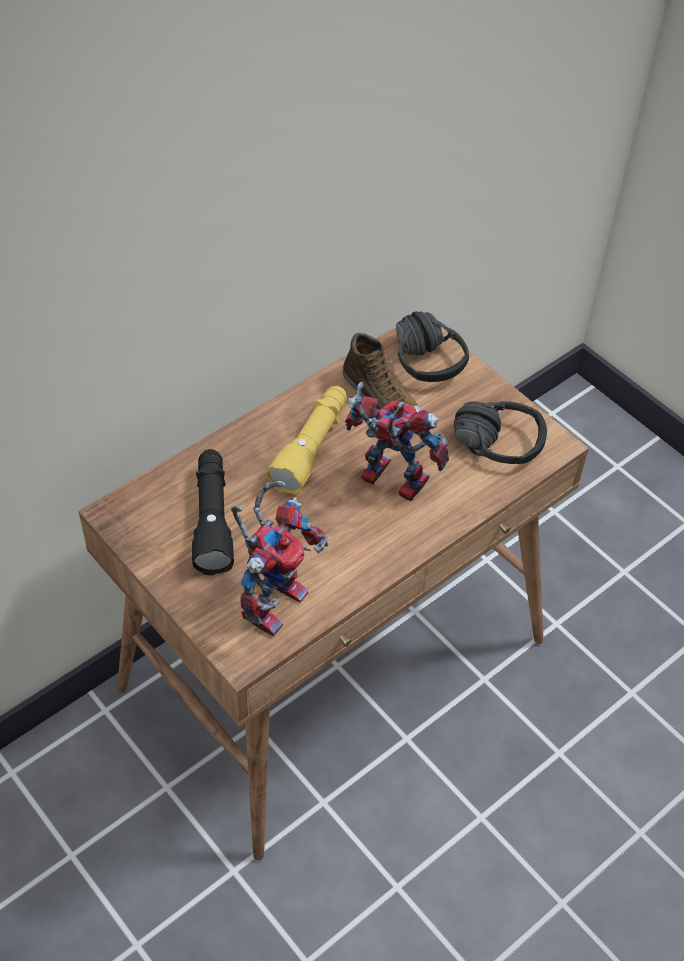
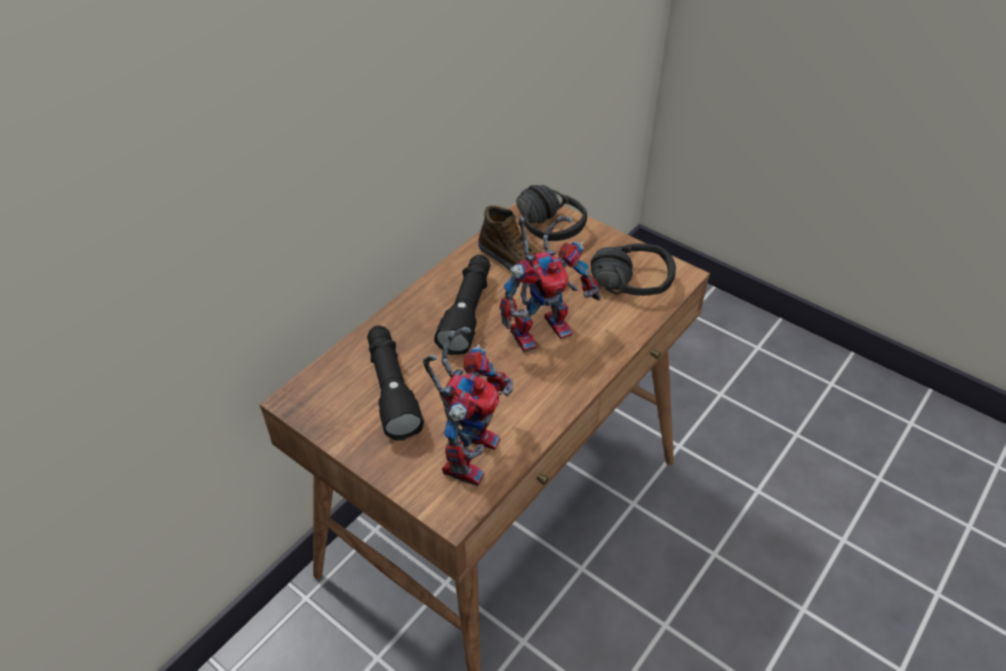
camera: 10 degrees left, 5 degrees down
(311, 447) = (467, 312): yellow flashlight -> black flashlight
(386, 479) = (543, 327): toy robot -> toy robot turned 135 degrees clockwise

